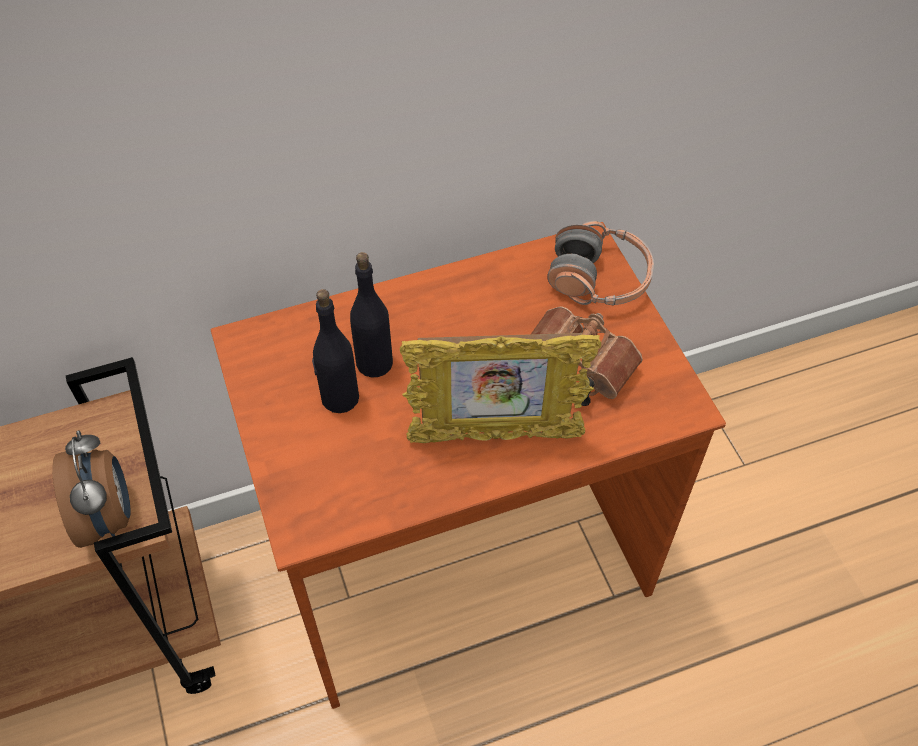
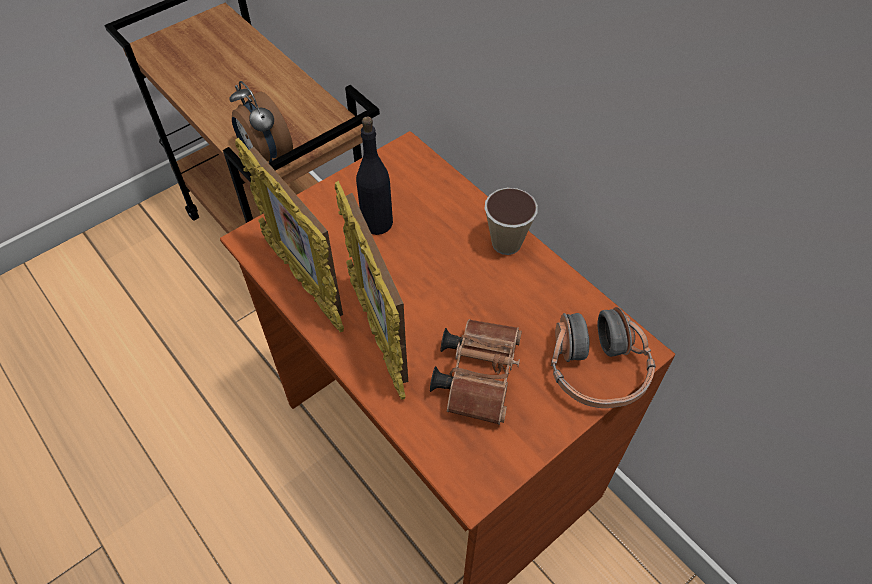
camera: 70 degrees right, 0 degrees up
(108, 516) = (266, 155): alarm clock -> alarm clock turned 90 degrees clockwise
(374, 362) = (420, 232): black bottle -> none
(393, 489) = (305, 282): none -> picture frame
(425, 294) = (506, 243): none -> cup

